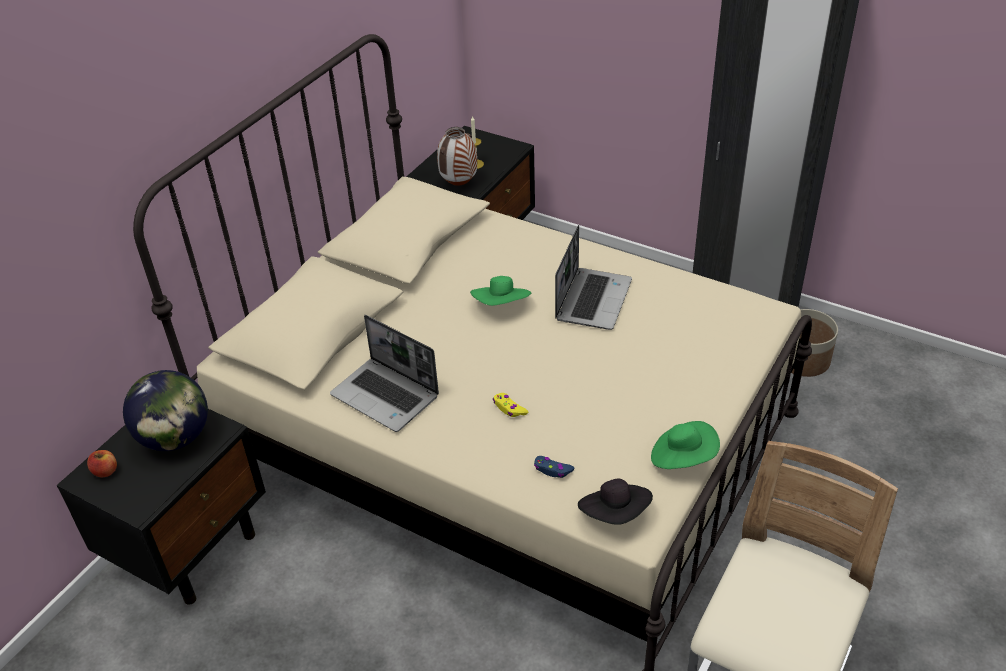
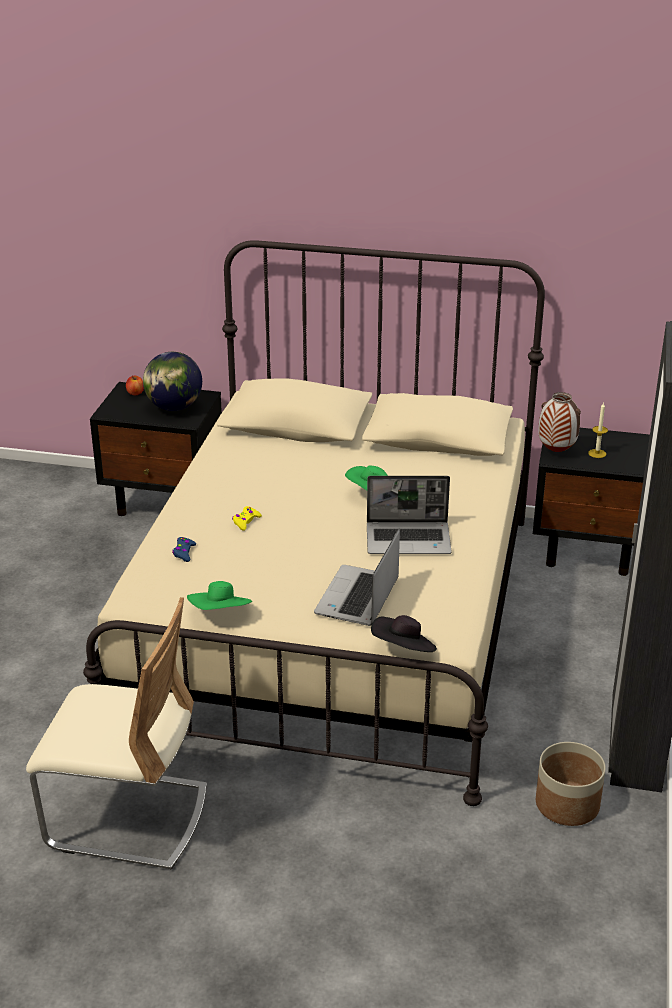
camera: 70 degrees right, 10 degrees down
(386, 396) = (237, 467): laptop -> laptop (358, 598)
(615, 514) = (146, 589): black hat -> black hat (403, 650)

